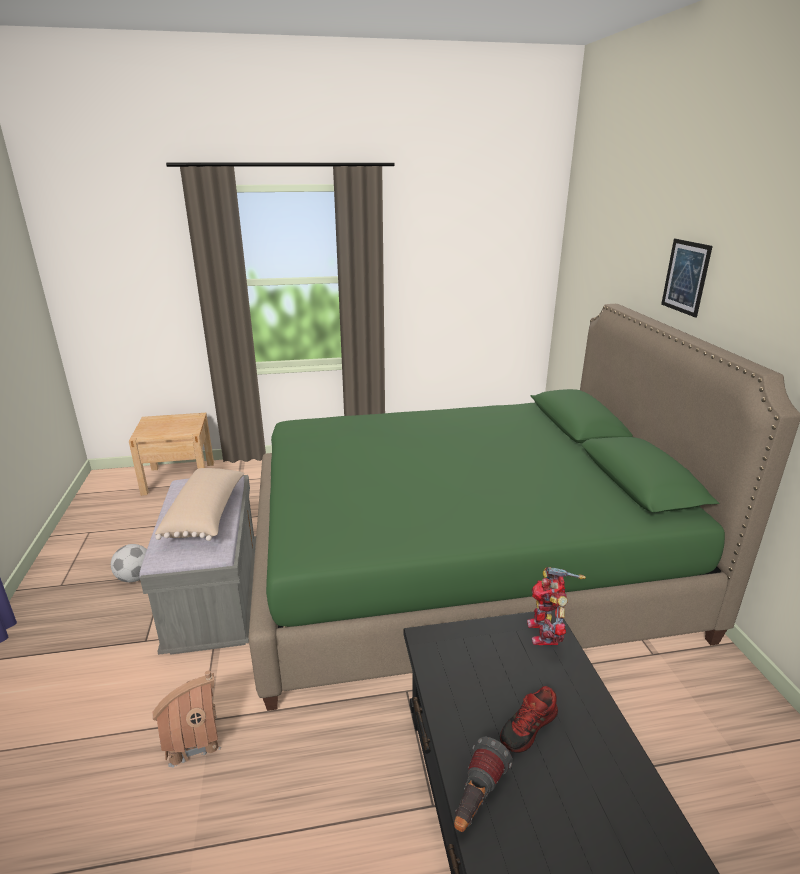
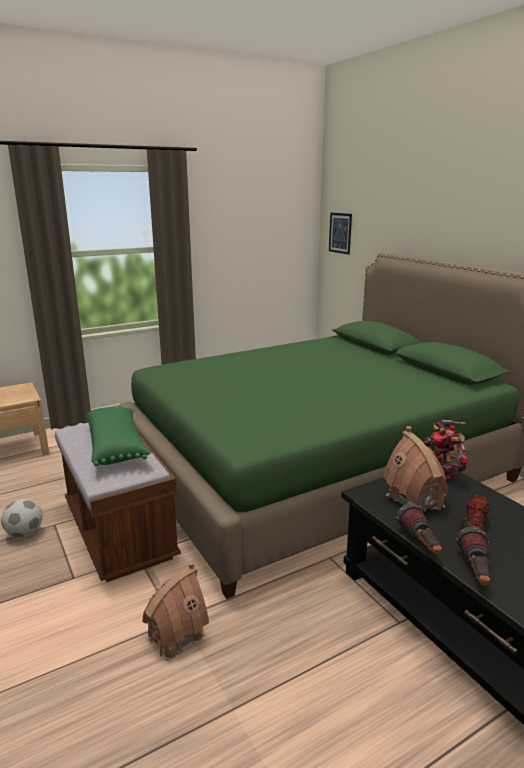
camera: 20 degrees left, 5 degrees down
(207, 515) = (117, 447): beige pillow -> green pillow
(215, 598) = (119, 532): grey bench -> brown bench
(439, 734) = (420, 544): none -> flashlight
(481, 665) = (415, 500): none -> toy house
(686, 277) = (445, 223): picture -> picture (340, 233)

